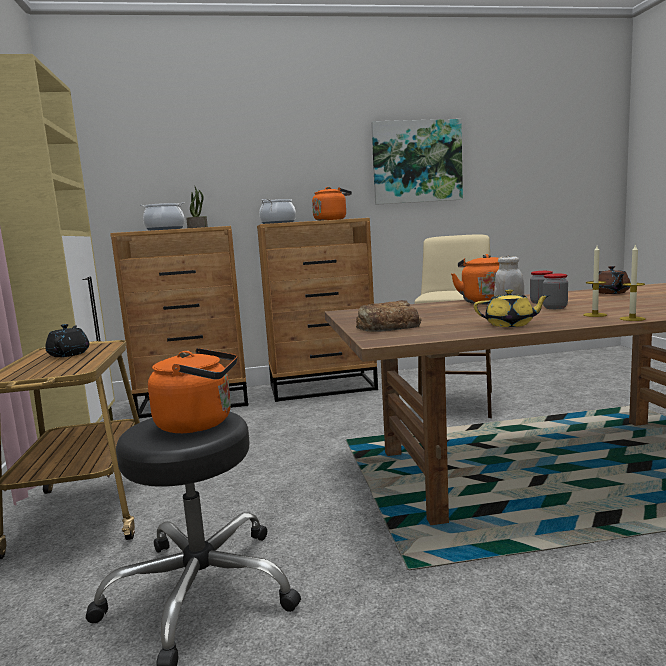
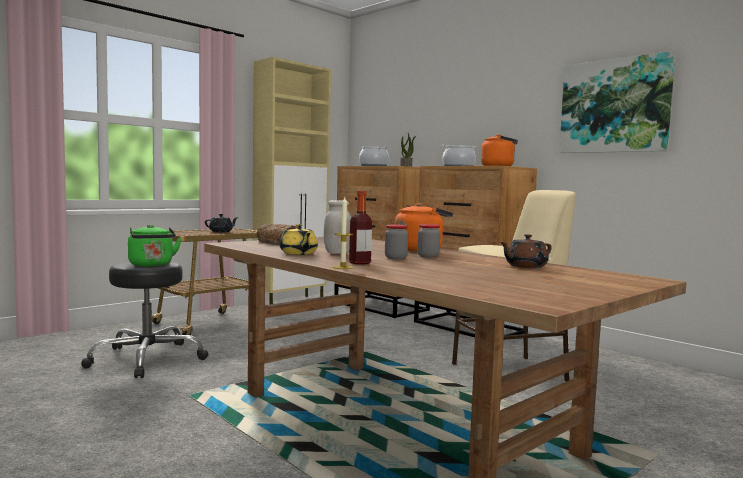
camera: 55 degrees right, 5 degrees down
(200, 423) = (152, 265): orange kettle -> green kettle
(595, 315) = (359, 263): candle -> bottle

